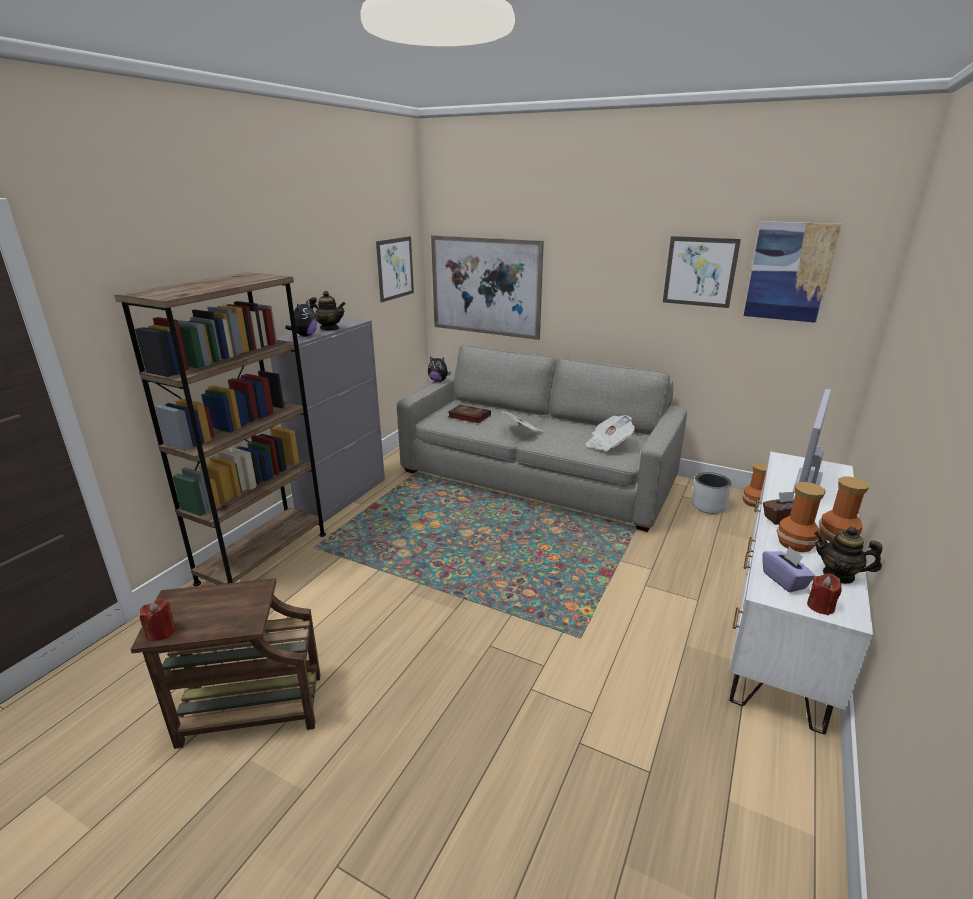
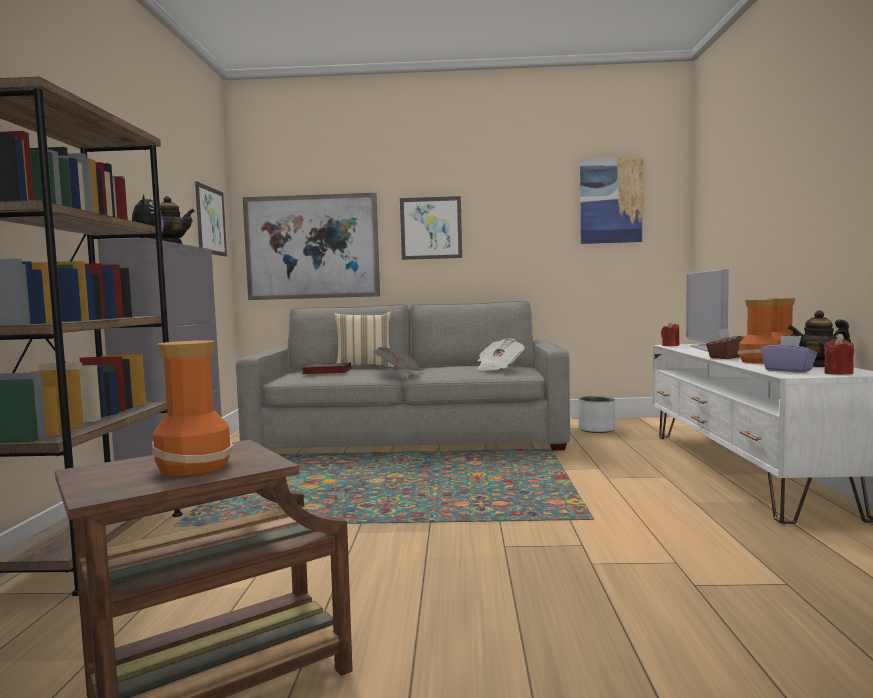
camera: 25 degrees left, 20 degrees down
(161, 632) = (113, 490): red candle -> red candle (670, 345)
(438, 381) = (269, 349): plush toy -> none
(507, 411) = (364, 367): none -> beige pillow
(700, 272) = (535, 208): picture -> picture (431, 228)
(753, 502) = (630, 422): vase -> vase (193, 466)

